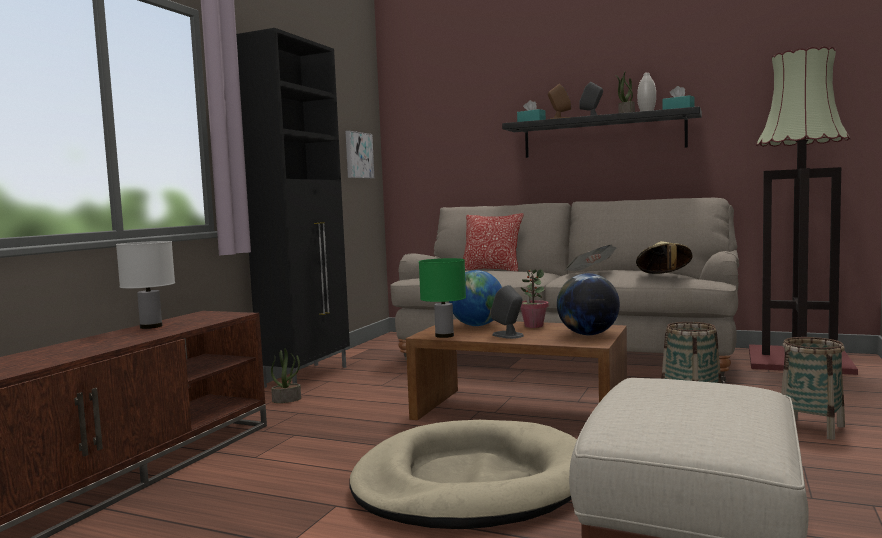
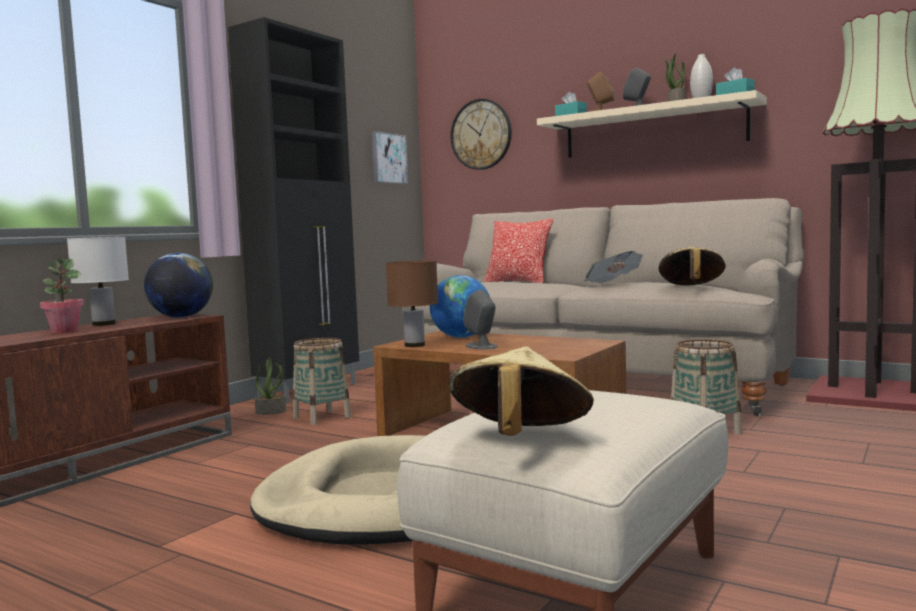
camera: 10 degrees right, 0 degrees up
(442, 134) = (481, 134): none -> wall clock
(444, 335) = (415, 345): green table lamp -> brown table lamp
(533, 326) = (521, 339): potted plant -> potted plant (64, 331)
(588, 334) = (569, 348): globe -> globe (181, 317)
(602, 136) = (653, 130): black shelf -> beige shelf
(689, 434) = (520, 440): none -> beige hat
(811, 428) = (829, 467): basket -> basket (322, 417)

